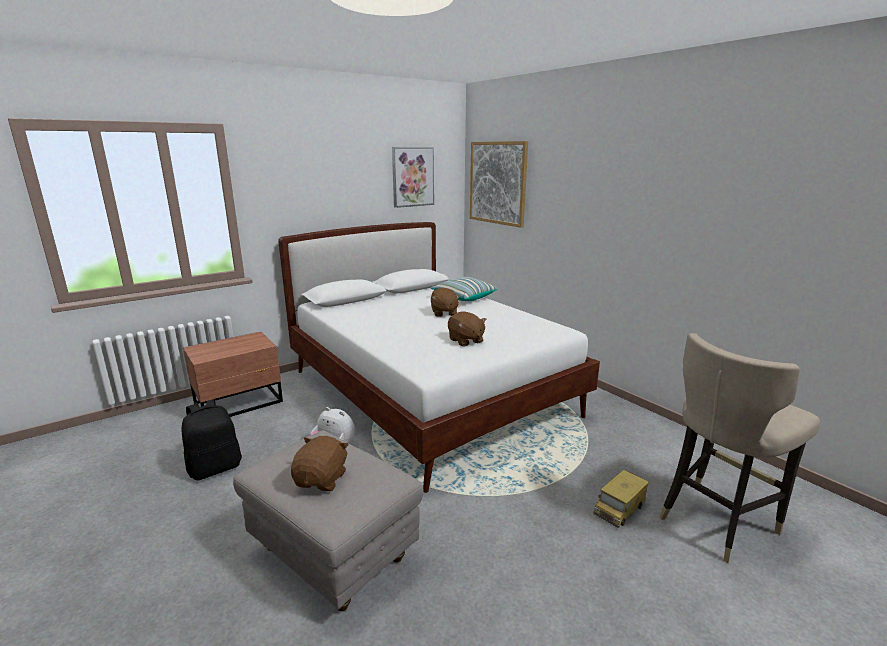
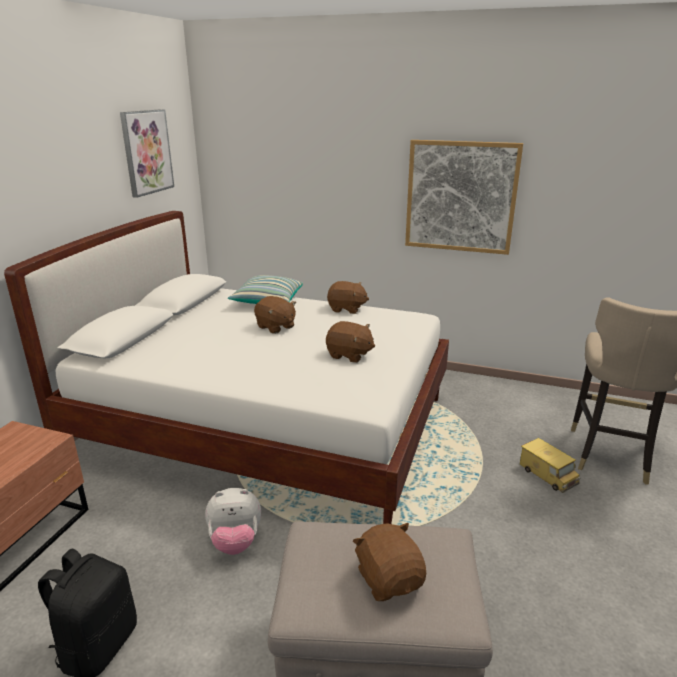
camera: 35 degrees left, 5 degrees up
(497, 183) = (254, 153): picture -> picture (460, 197)
(514, 313) = (346, 309): none -> brown plush toy
(619, 509) = (548, 475): toy truck -> toy truck turned 45 degrees counterclockwise

